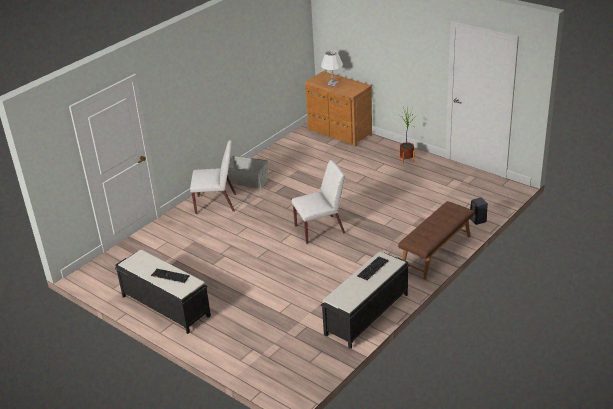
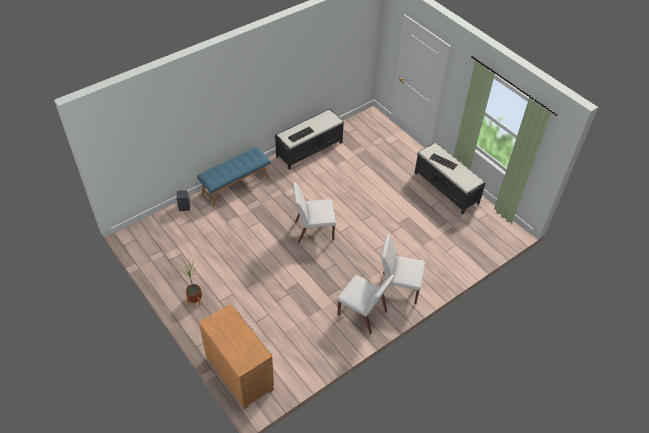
camera: 170 degrees left, 15 degrees up
(247, 181) = (363, 313): grey storage box -> white chair
(332, 83) = (240, 340): white table lamp -> none
(436, 252) = (235, 185): brown bench -> blue bench

